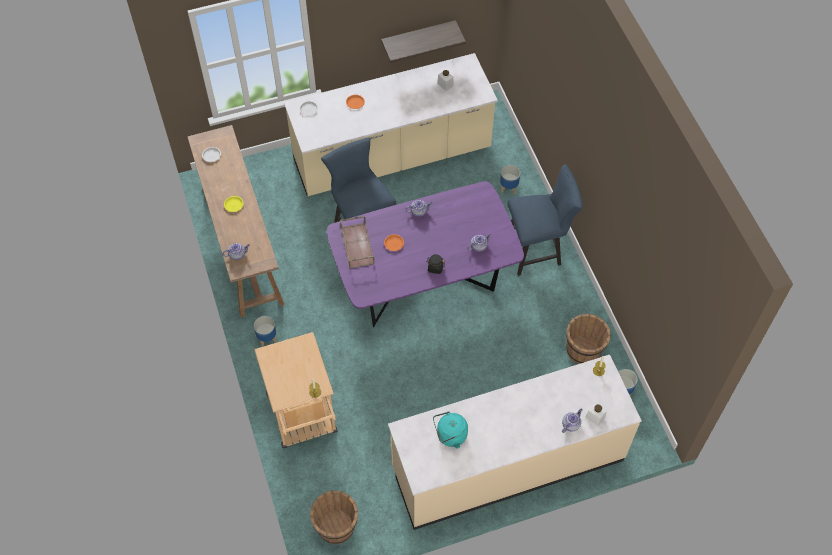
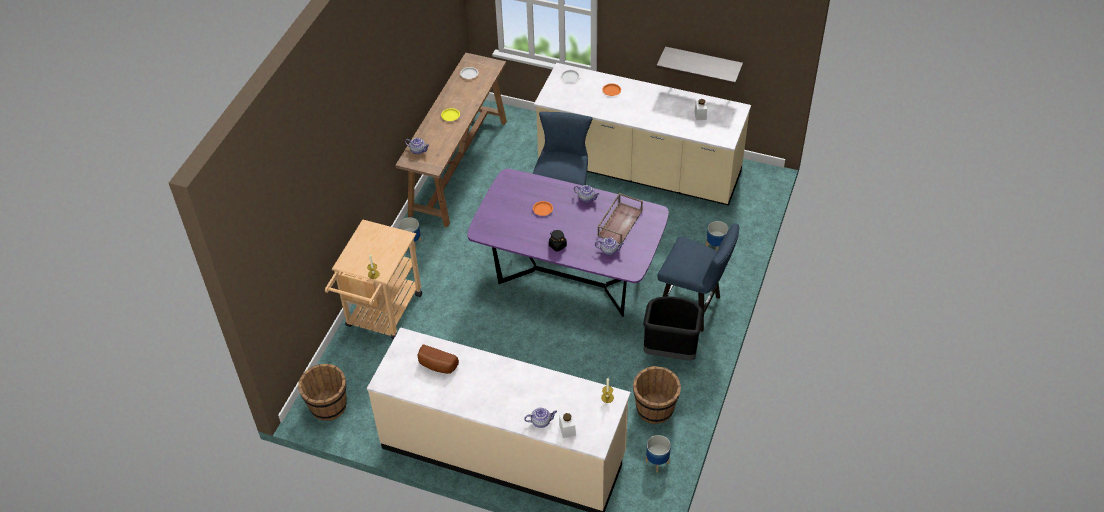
camera: 40 degrees right, 10 degrees down
(356, 245) = (512, 194): brown tray -> brown tray (619, 222)
(450, 436) = (437, 366): turquoise kettle -> bread
(552, 296) = (670, 351): none -> black trash can

